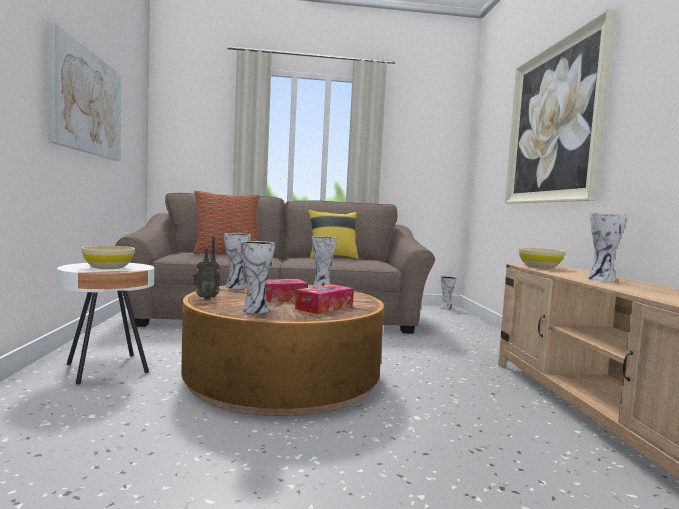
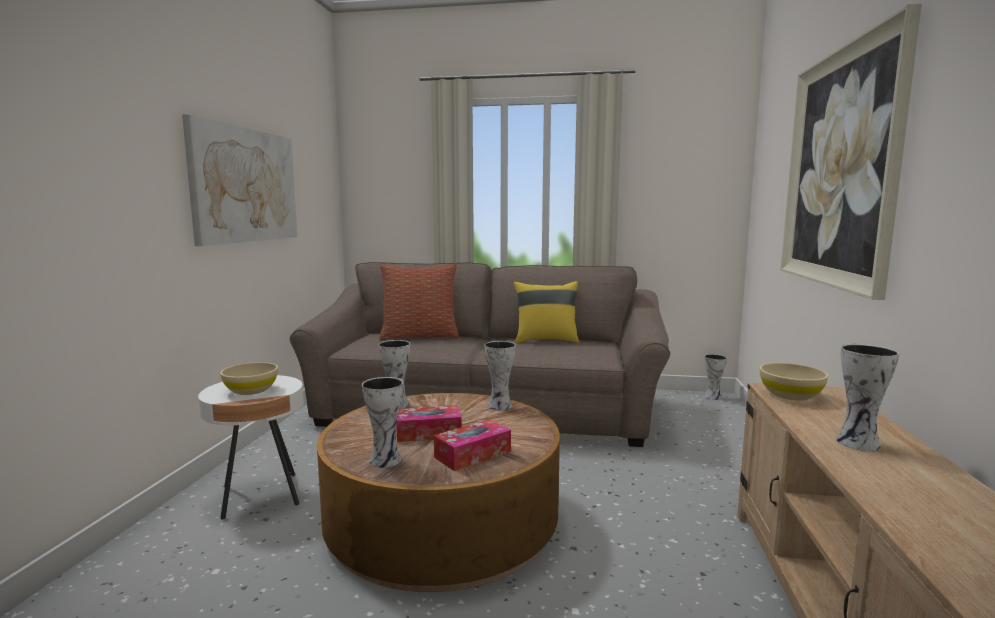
camera: 15 degrees right, 5 degrees up
(206, 298) = (347, 431): radio -> none

